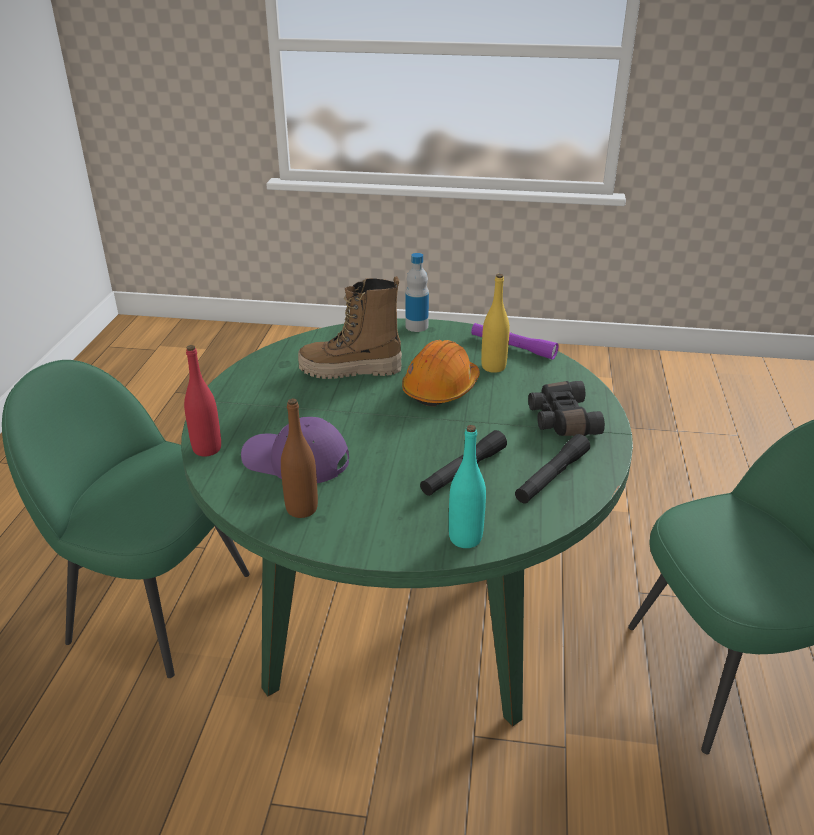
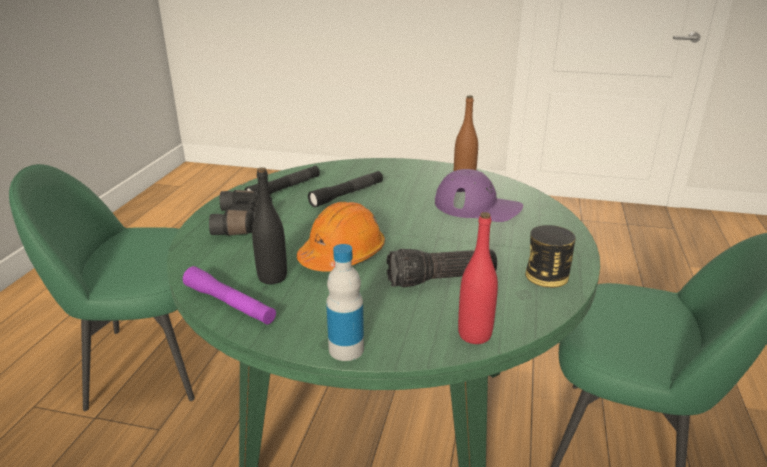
camera: 175 degrees left, 5 degrees down
(207, 449) = (554, 215): red bottle -> red bottle (474, 335)
(257, 378) = (546, 276): none -> can
(350, 371) = (441, 280): boot -> flashlight
(465, 538) = (359, 166): turquoise bottle -> none
(493, 367) = (272, 277): yellow bottle -> black bottle

